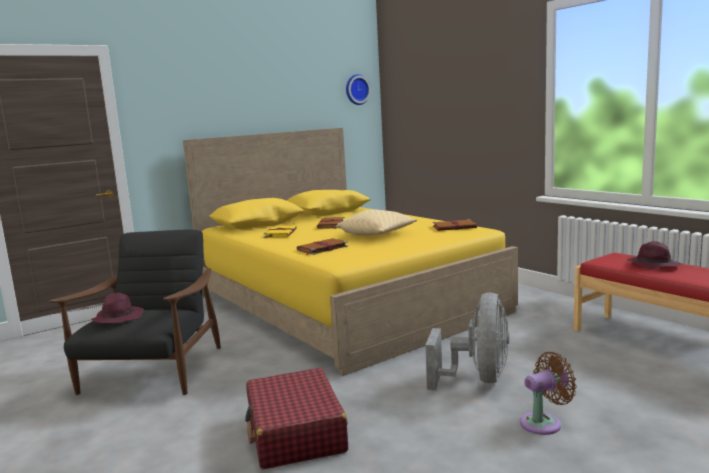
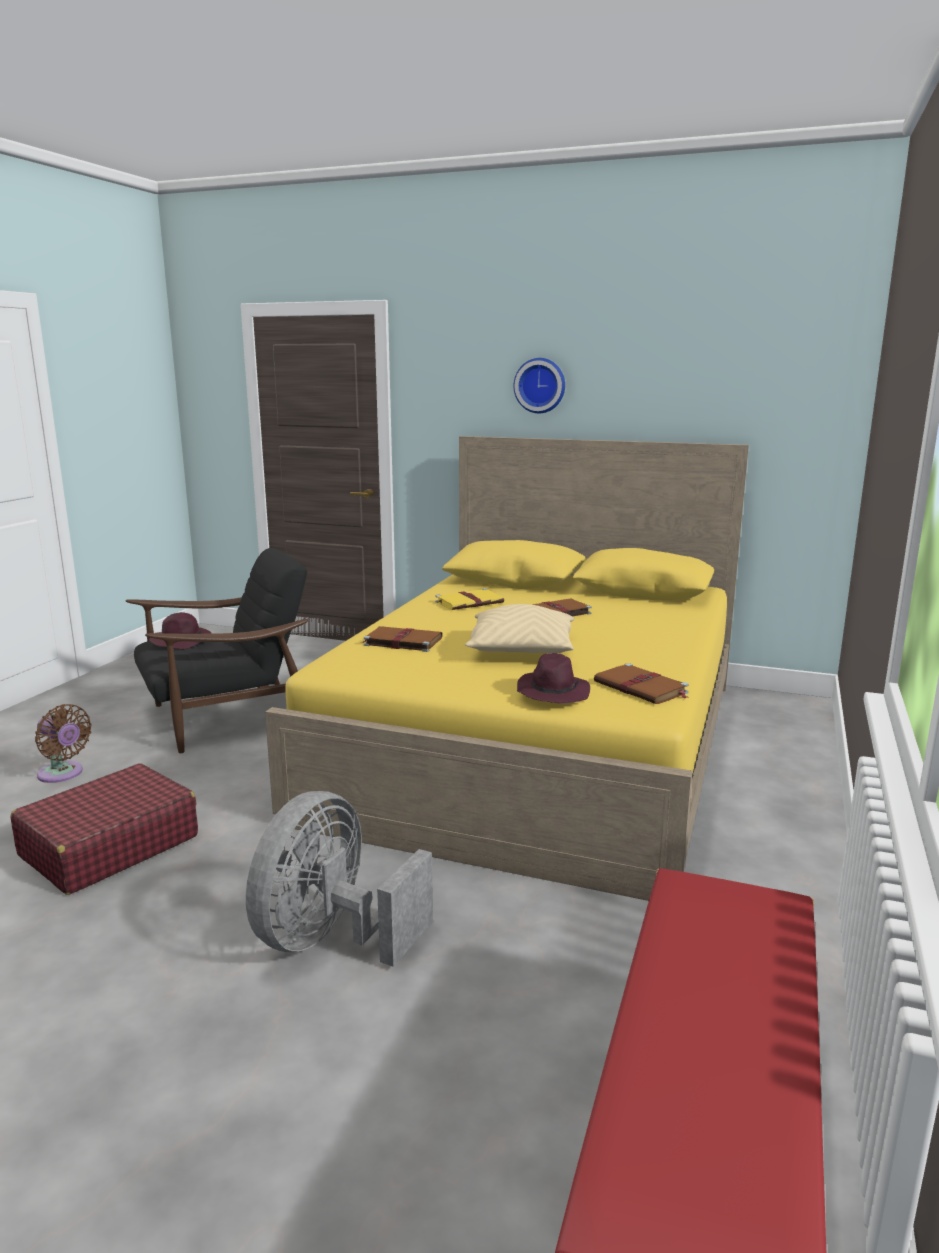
camera: 55 degrees right, 5 degrees up
(356, 89) = (810, 373): wall clock -> wall clock (540, 385)
(478, 379) = (332, 939): grey fan -> grey fan turned 135 degrees clockwise
(544, 423) = (200, 1048): brown fan -> brown fan (63, 774)
(652, 265) = (732, 966): purple hat -> purple hat (552, 693)

